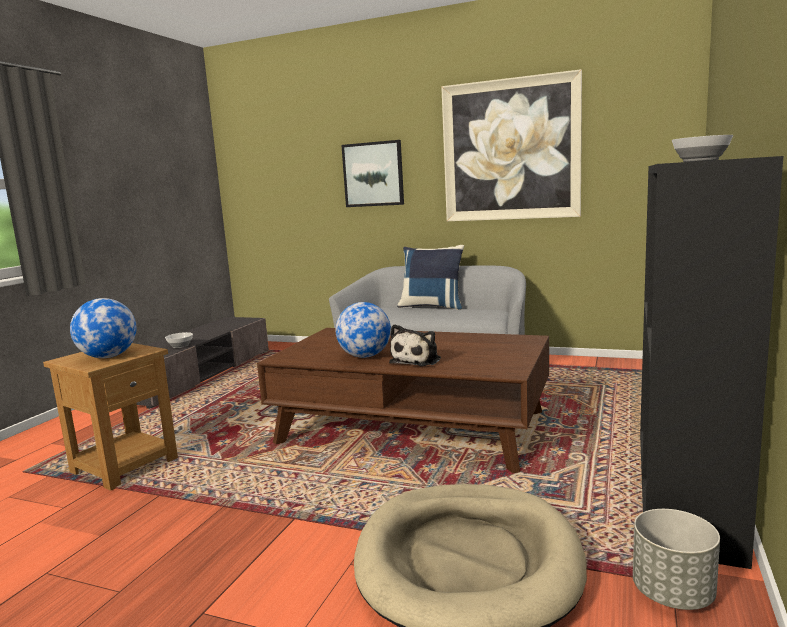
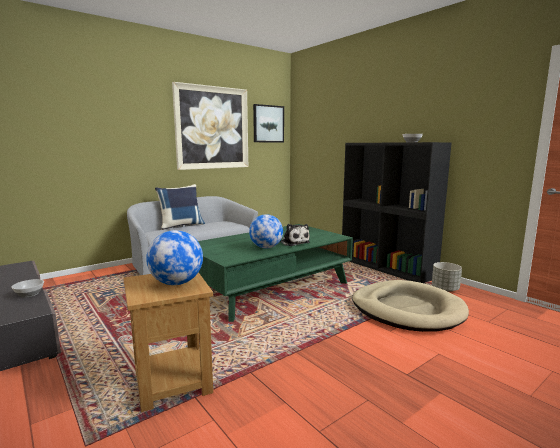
camera: 60 degrees left, 0 degrees up
(373, 174) = (120, 135): picture -> picture (268, 124)
(412, 428) = (270, 287): brown coffee table -> green coffee table

